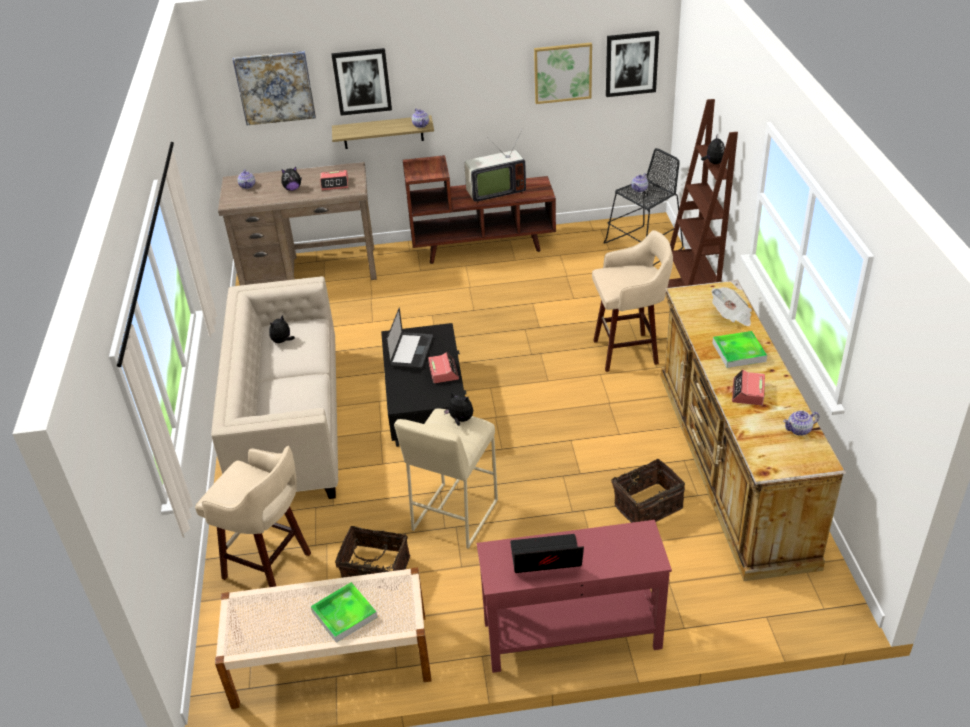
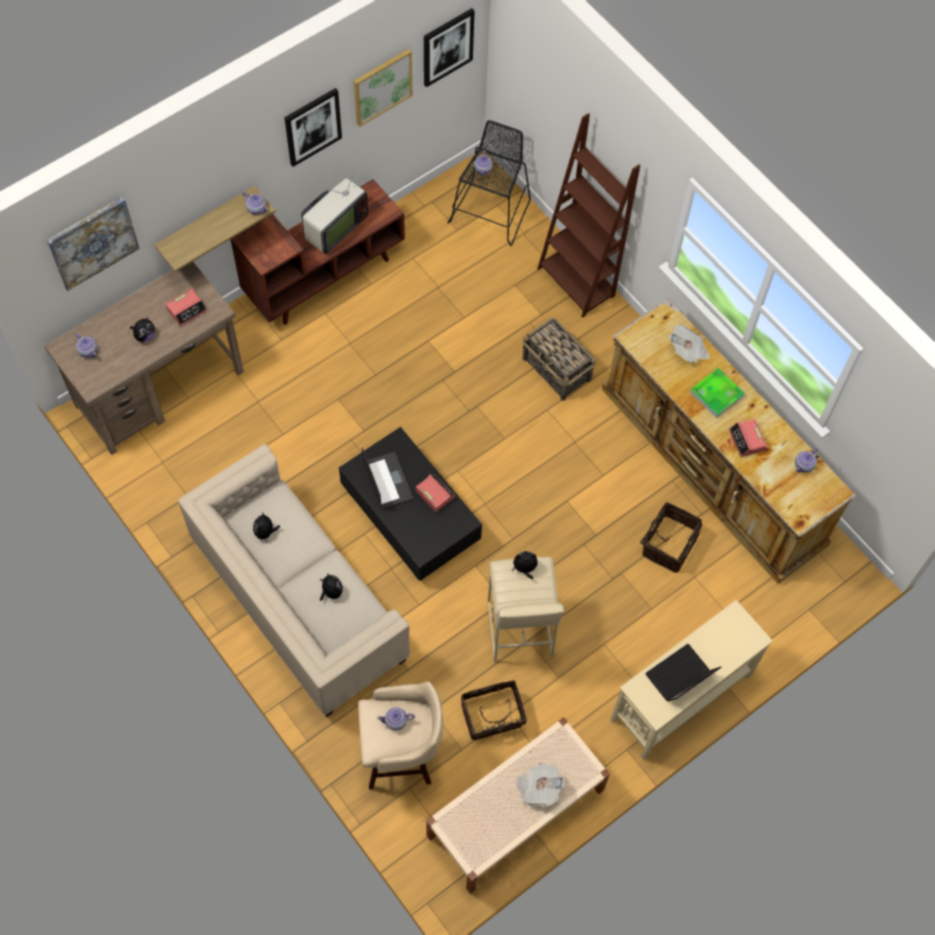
camera: 35 degrees left, 25 degrees up
(249, 484) = (396, 721): none -> teapot
(344, 614) = (538, 788): tray -> newspaper
(362, 81) = (183, 192): picture -> picture (312, 126)
(571, 635) = (680, 697): red console table -> beige console table
(629, 352) = (557, 369): beige stool -> basket
(713, 163) = (604, 178): plush toy -> plush toy (331, 592)

